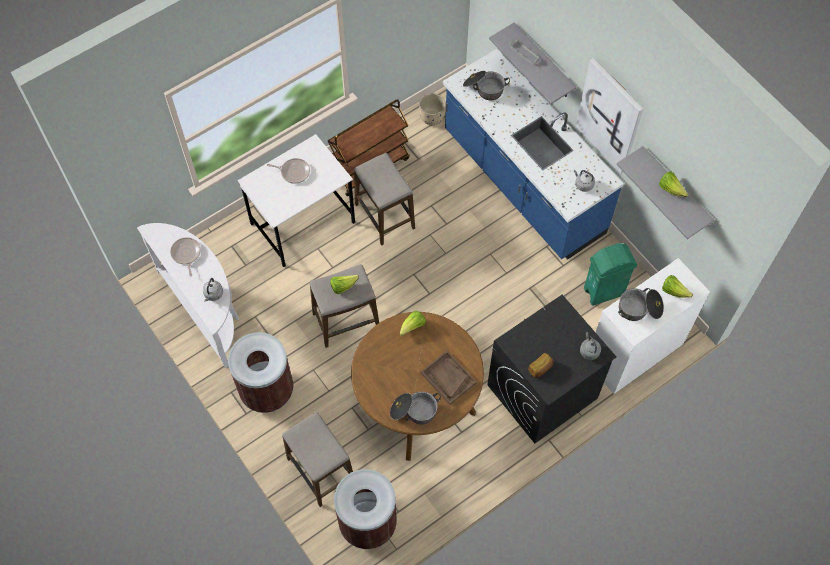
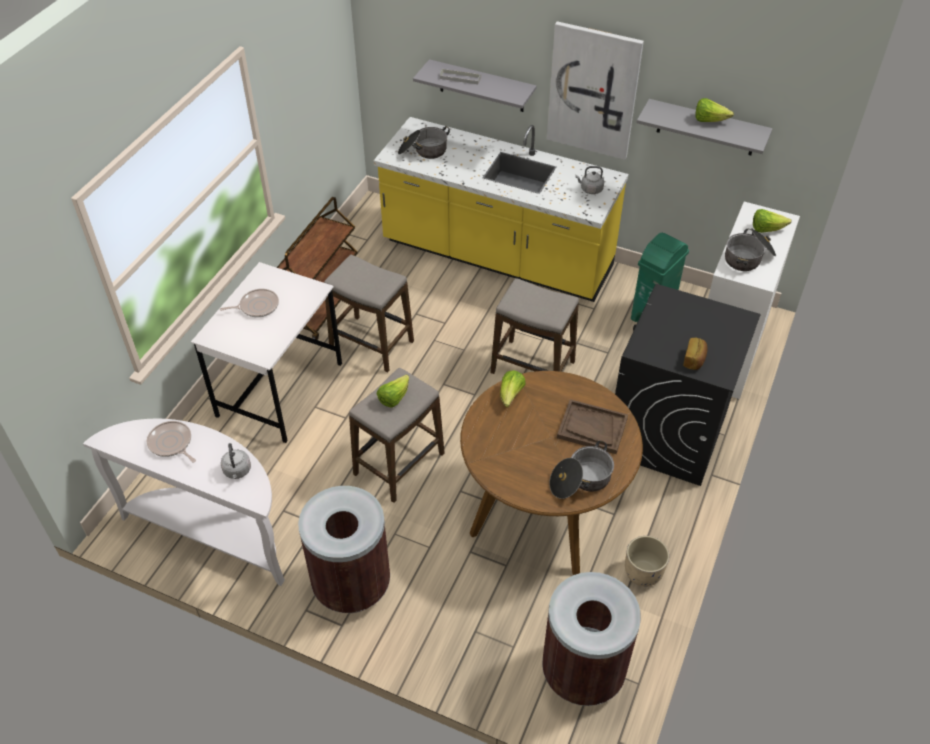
camera: 30 degrees left, 15 degrees down
(321, 471) = (482, 642): stool -> stool (532, 368)
(432, 117) = (360, 237): beige planter -> beige planter (643, 572)
(522, 183) = (497, 256): blue counter -> yellow counter
(589, 350) = (728, 321): grey kettle -> none

